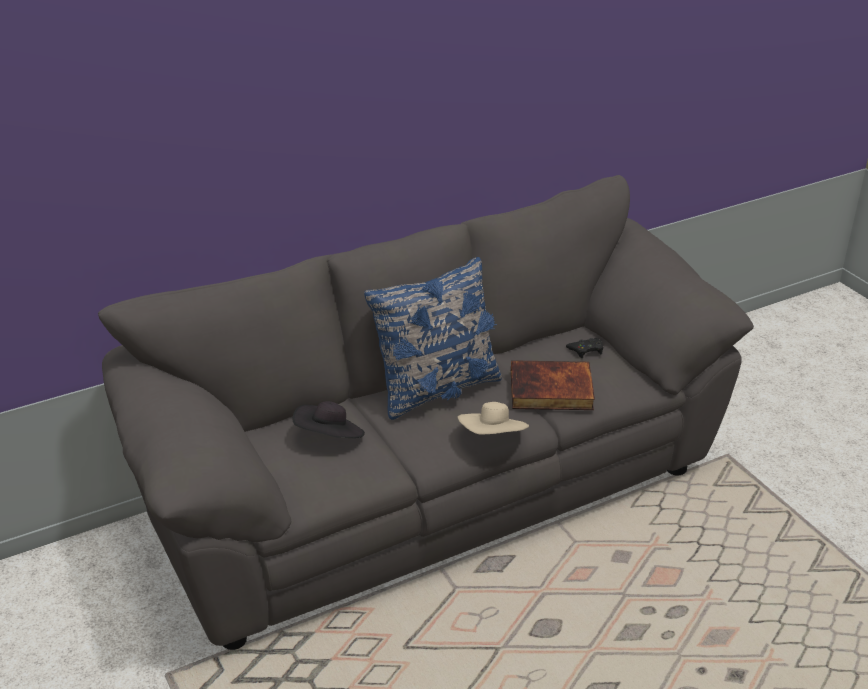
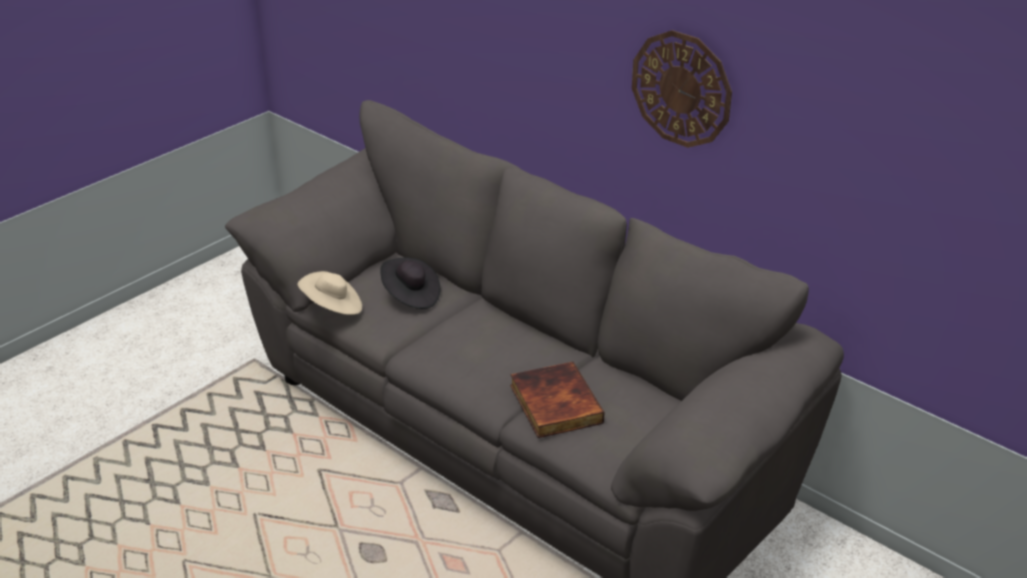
camera: 70 degrees right, 0 degrees up
(437, 391) = (513, 336): blue pillow -> none
(456, 90) = (681, 89): none -> wall clock
(493, 438) = (459, 383): beige hat -> beige hat (332, 307)
(586, 350) = (643, 415): black game controller -> none

